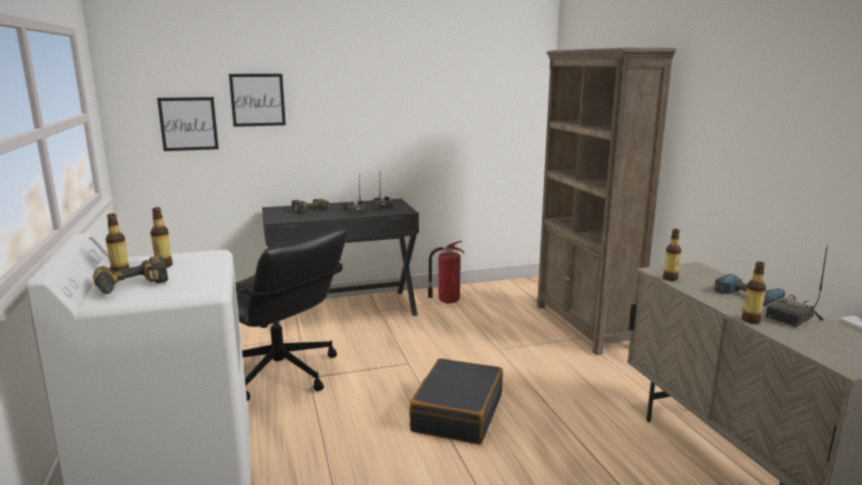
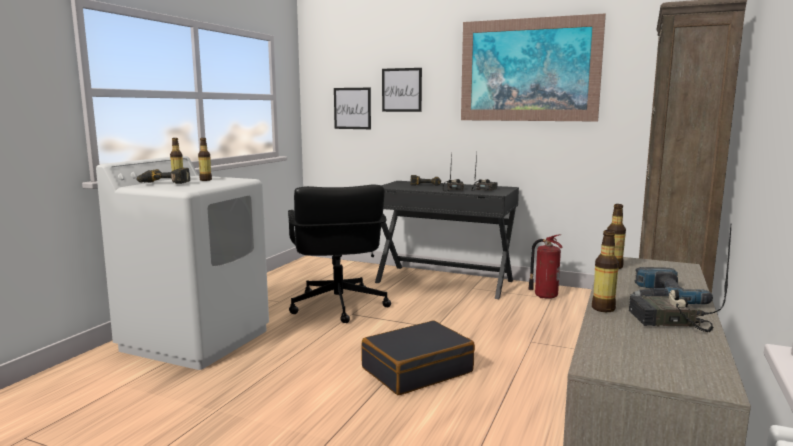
camera: 40 degrees right, 5 degrees down
(403, 79) = (528, 70): none -> picture

